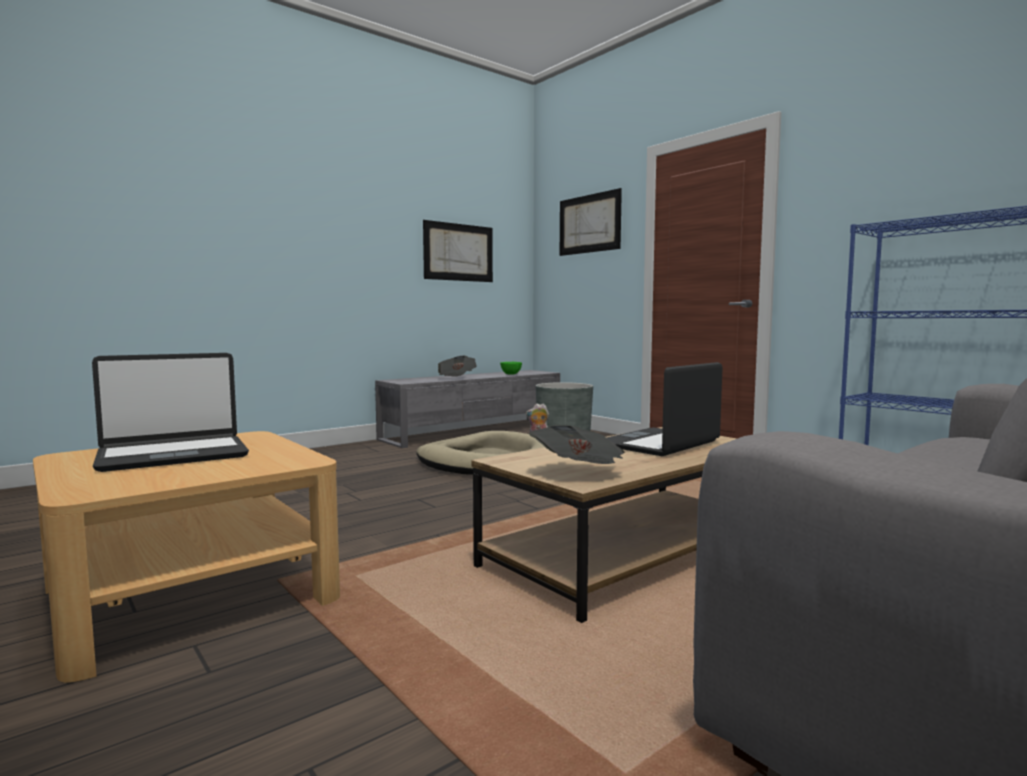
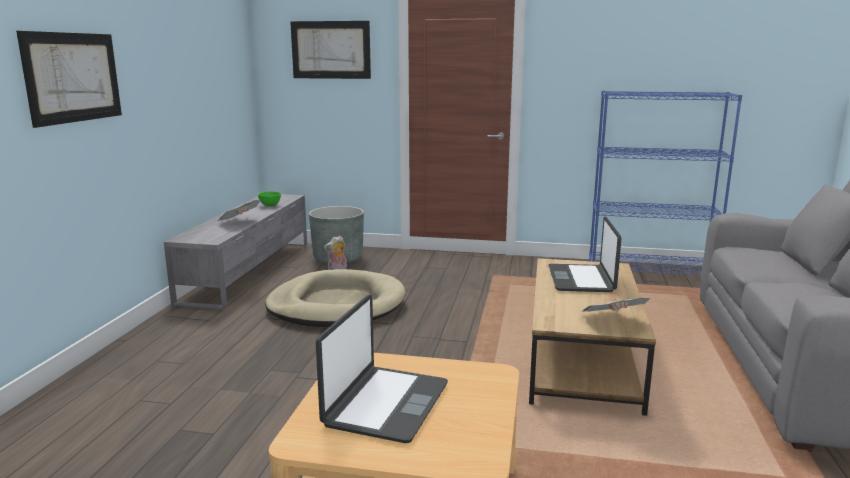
camera: 40 degrees left, 10 degrees up
(458, 252) = (206, 81): picture -> picture (73, 77)

